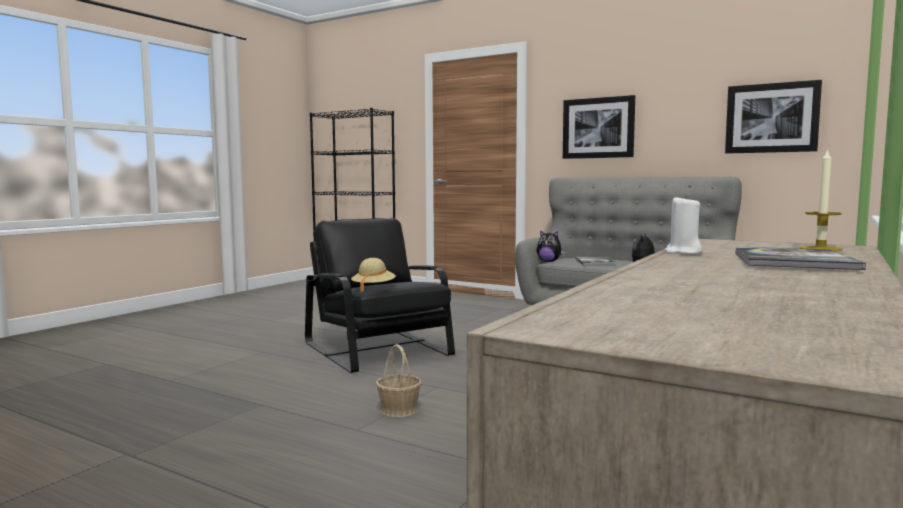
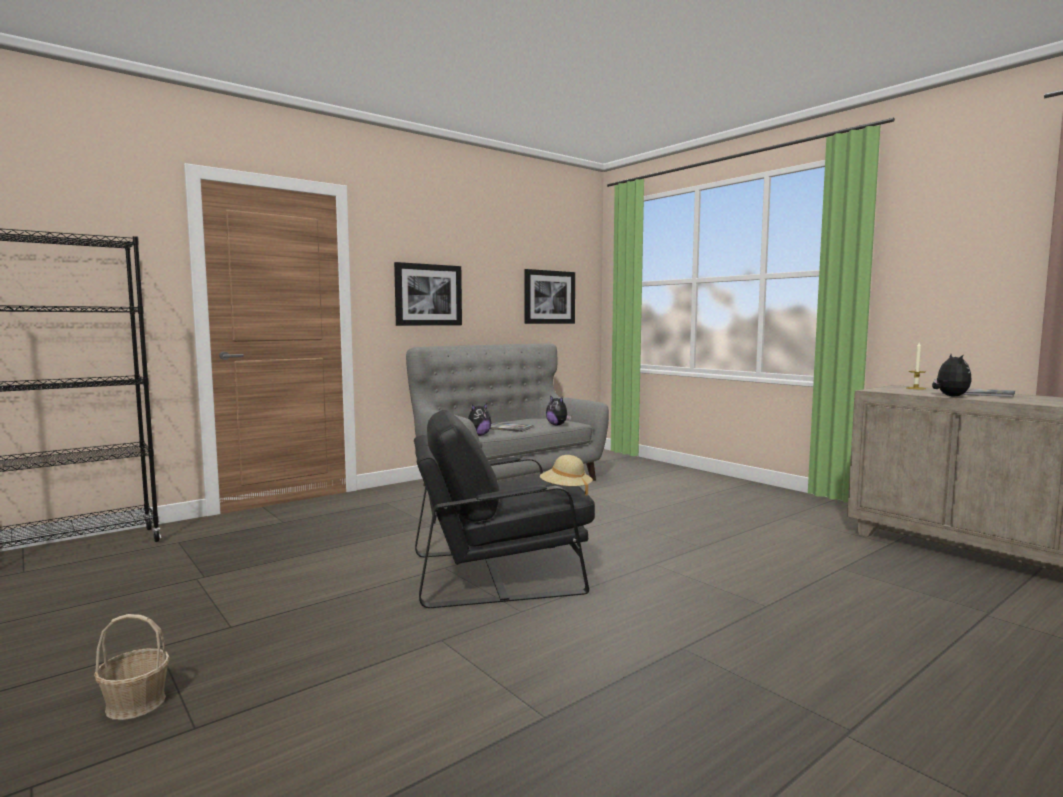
camera: 70 degrees left, 0 degrees up
(399, 410) = (716, 585): basket -> basket (135, 703)
(683, 252) = (950, 396): white candle -> plush toy

